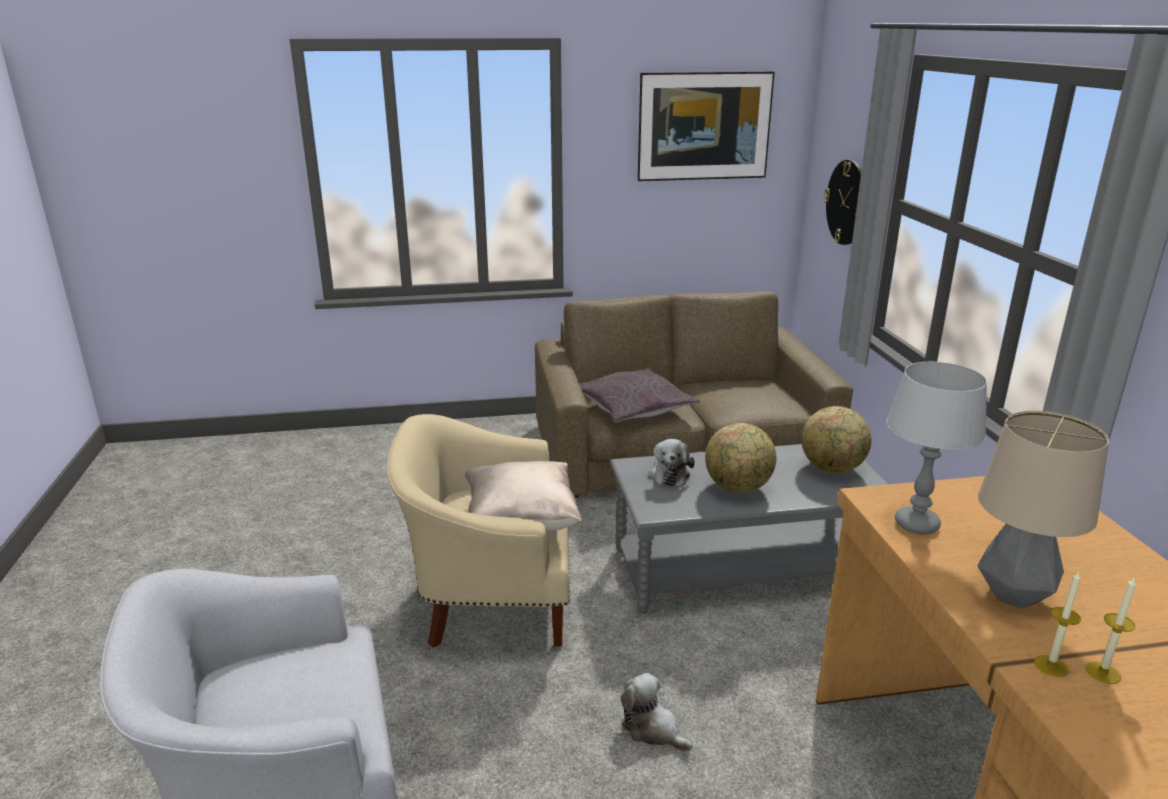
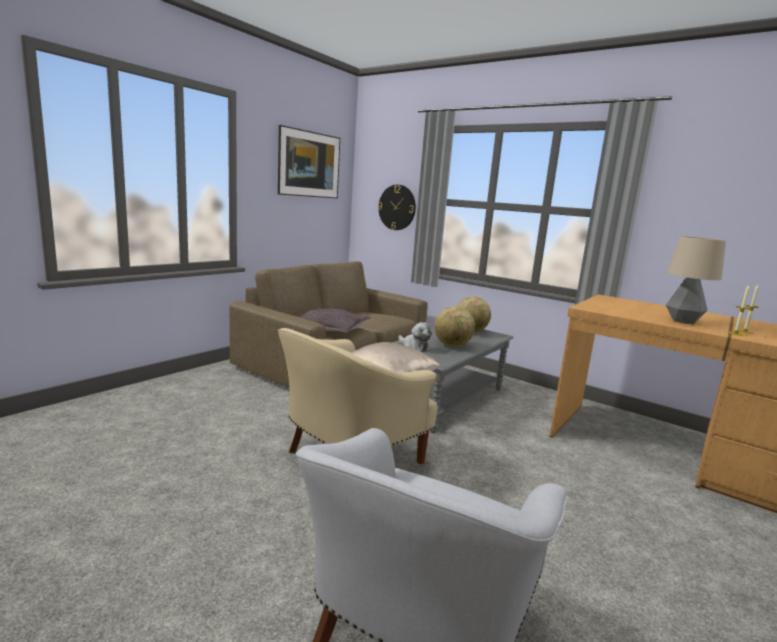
camera: 45 degrees left, 10 degrees down
(652, 729) = (518, 477): plush toy -> none
(916, 524) = (615, 311): grey table lamp -> none

